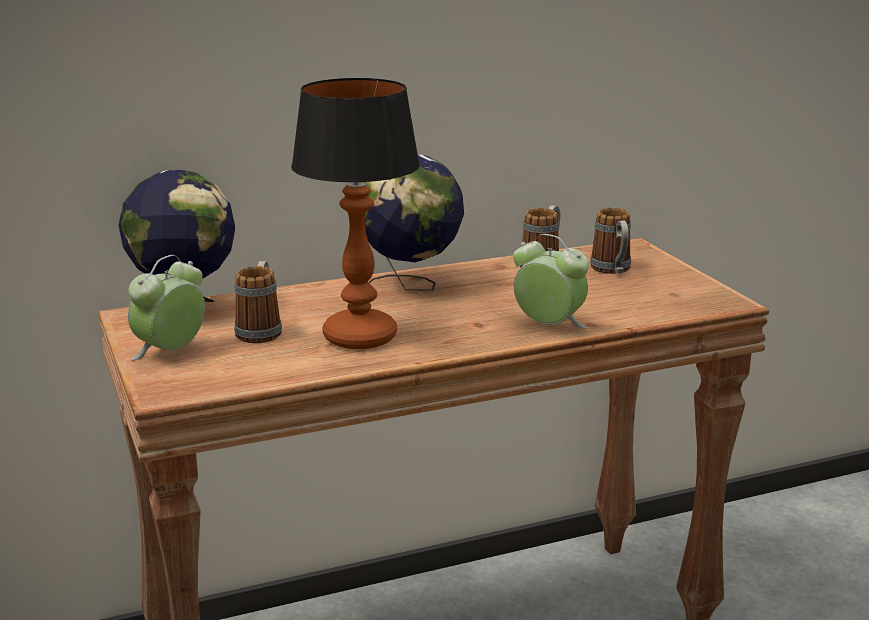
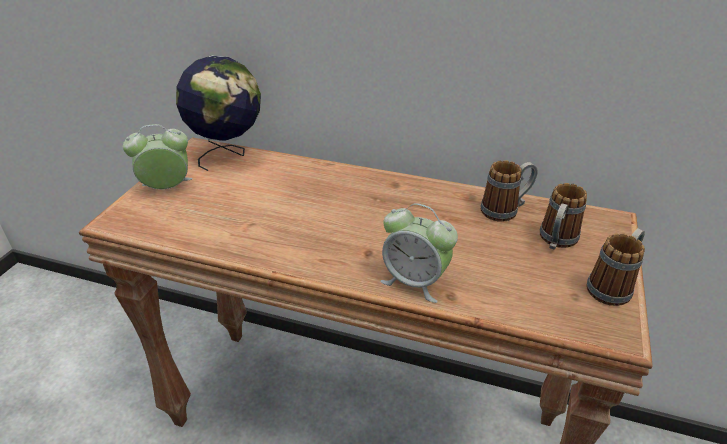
camera: 40 degrees right, 15 degrees up
(261, 330) = (236, 192): mug -> mug (612, 286)
(361, 337) = (278, 227): table lamp -> none
(410, 286) = (379, 191): globe -> none
(549, 326) = (415, 281): alarm clock -> alarm clock turned 135 degrees clockwise

